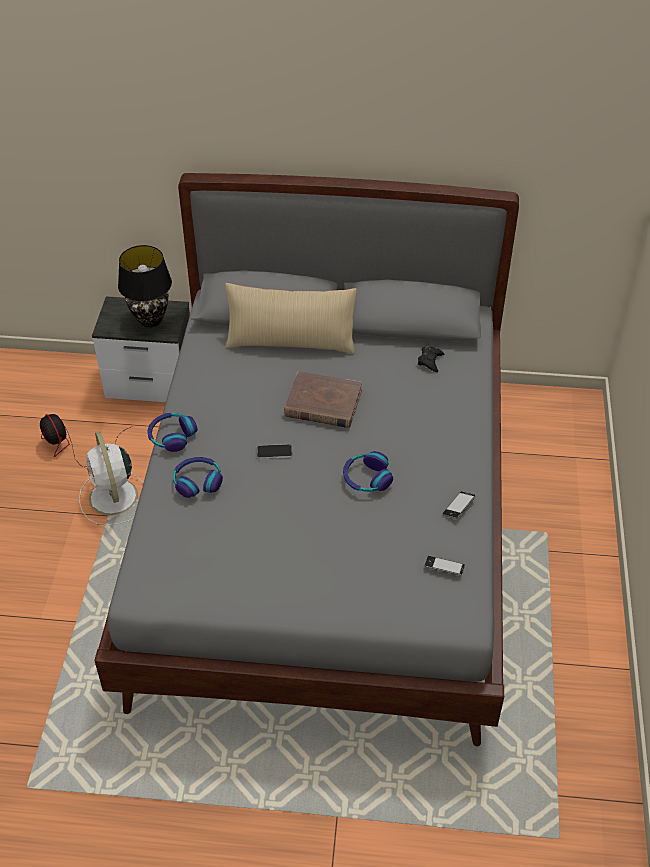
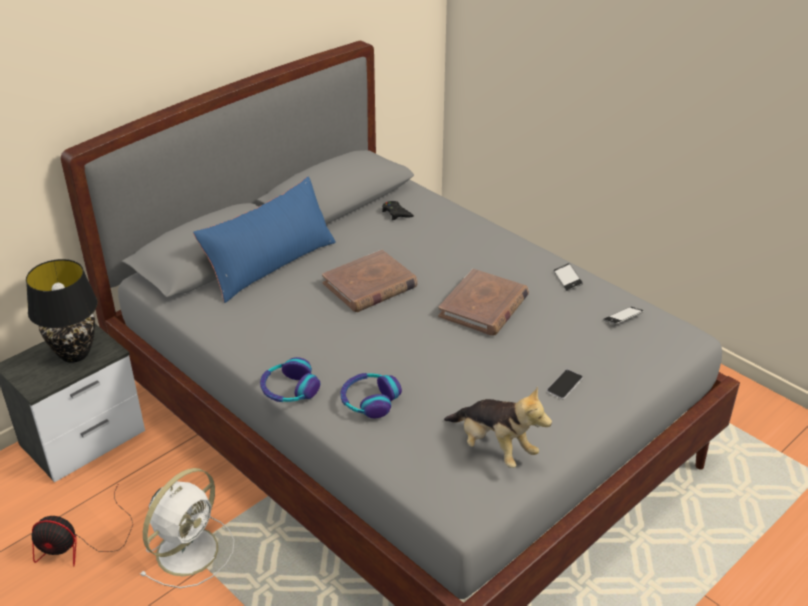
camera: 50 degrees left, 10 degrees down
(114, 498) = (189, 549): white fan -> white fan turned 75 degrees counterclockwise
(211, 573) = (494, 448): none -> plush toy
(274, 452) = (391, 339): phone -> phone (564, 385)
(291, 340) = (270, 265): beige pillow -> blue pillow
(366, 478) = (484, 306): headphones -> brown book

